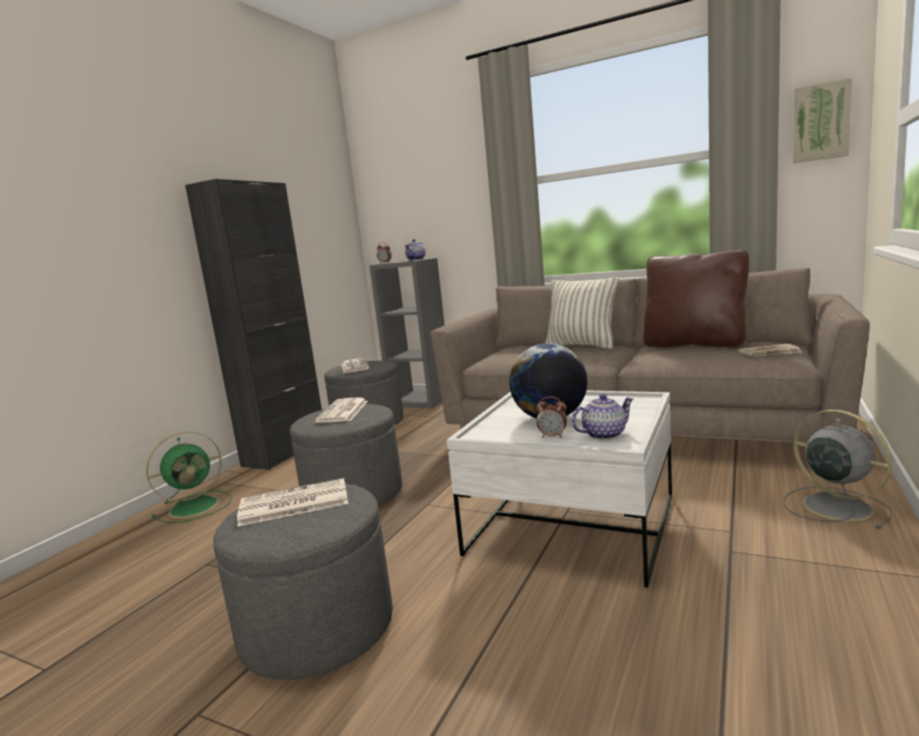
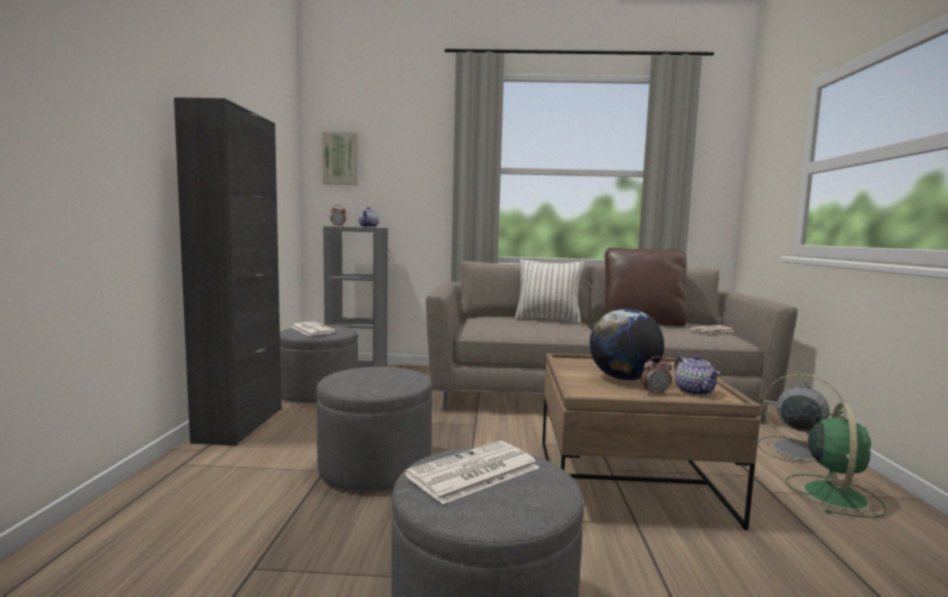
camera: 25 degrees left, 5 degrees down
(196, 506) = (167, 496): green fan -> green fan (834, 494)
(343, 411) = (373, 374): newspaper -> none
(572, 525) = (628, 481): white coffee table -> brown coffee table
(604, 434) = (695, 392): teapot -> teapot turned 120 degrees clockwise
(820, 122) = (715, 164): picture -> picture (340, 159)

